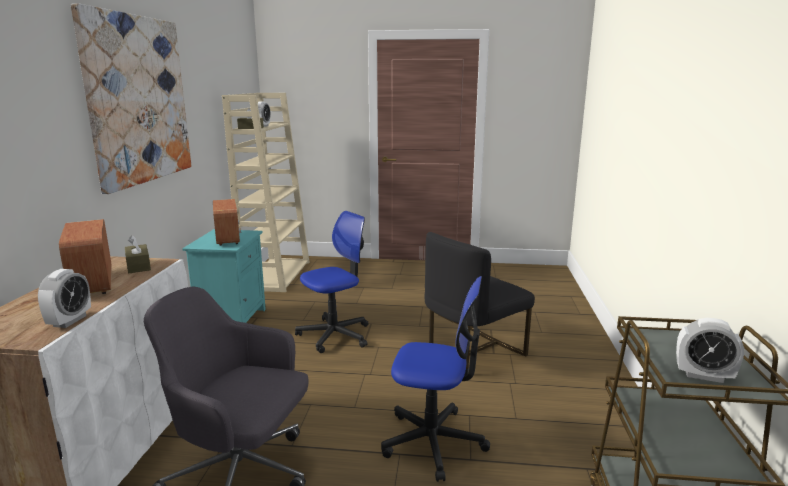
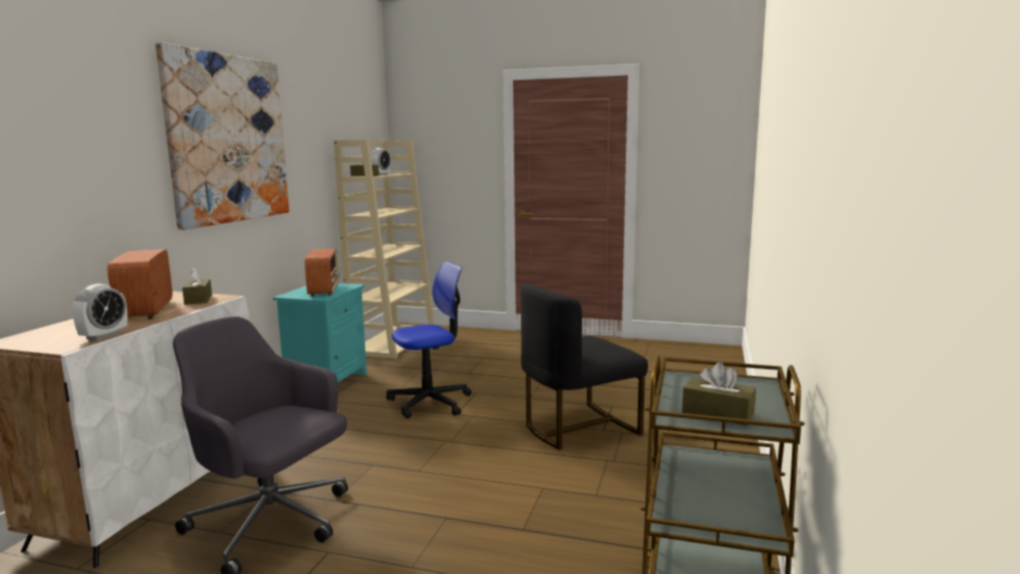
camera: 10 degrees right, 5 degrees down
(433, 441) = (489, 509): office chair -> none
(703, 375) = (718, 413): alarm clock -> brown tissue box

